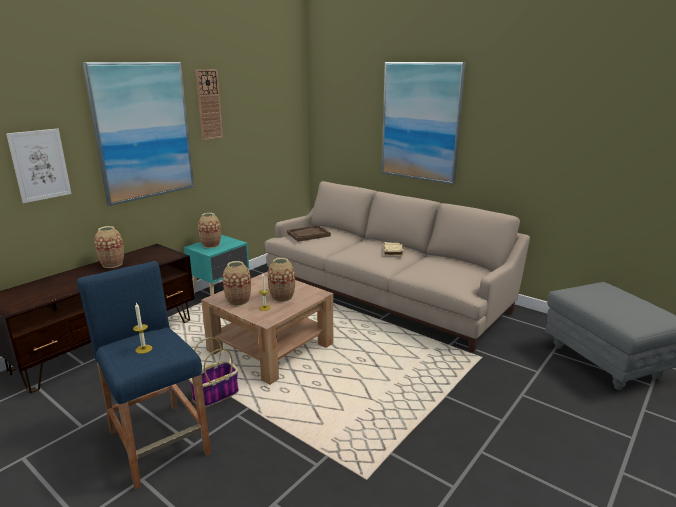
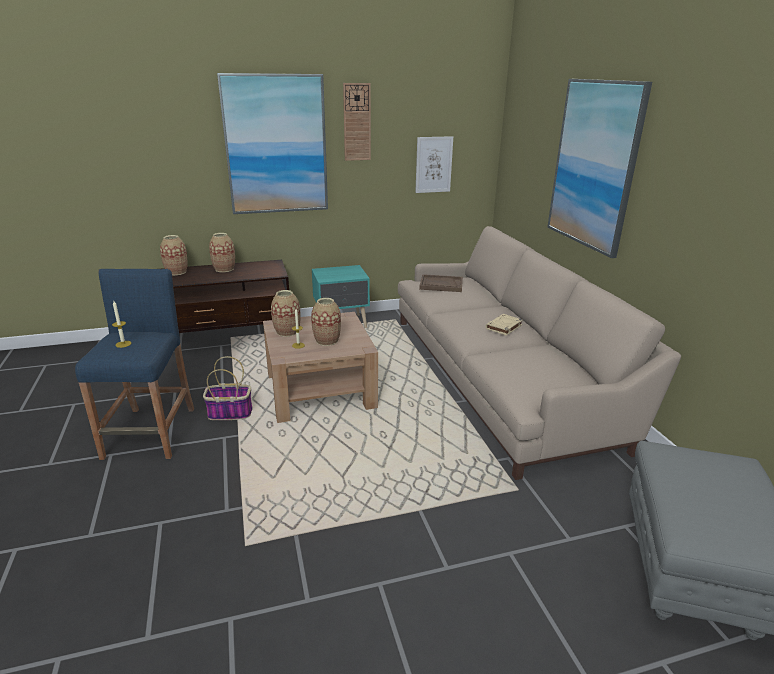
camera: 35 degrees right, 5 degrees up
(40, 165) = (172, 167): picture -> picture (433, 164)
(211, 245) = (335, 272): vase -> vase (177, 272)

